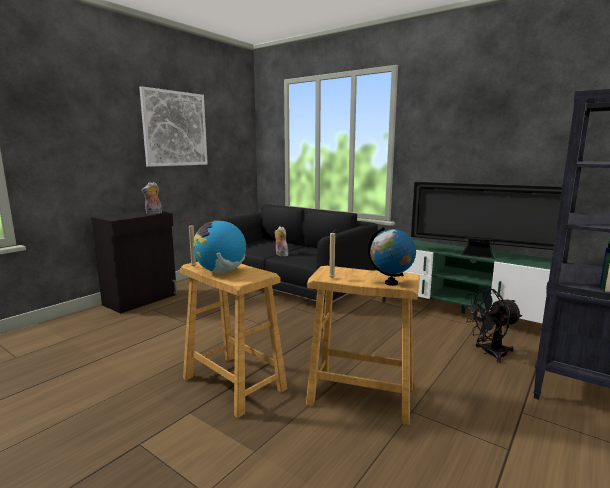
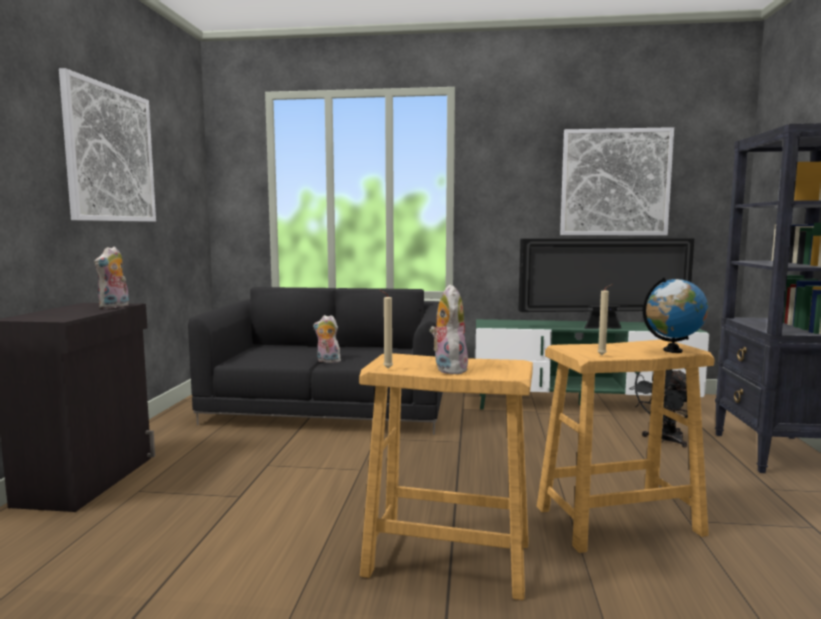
camera: 30 degrees left, 5 degrees down
(221, 272) = (448, 369): globe -> plush toy
(521, 135) = (615, 182): none -> picture

